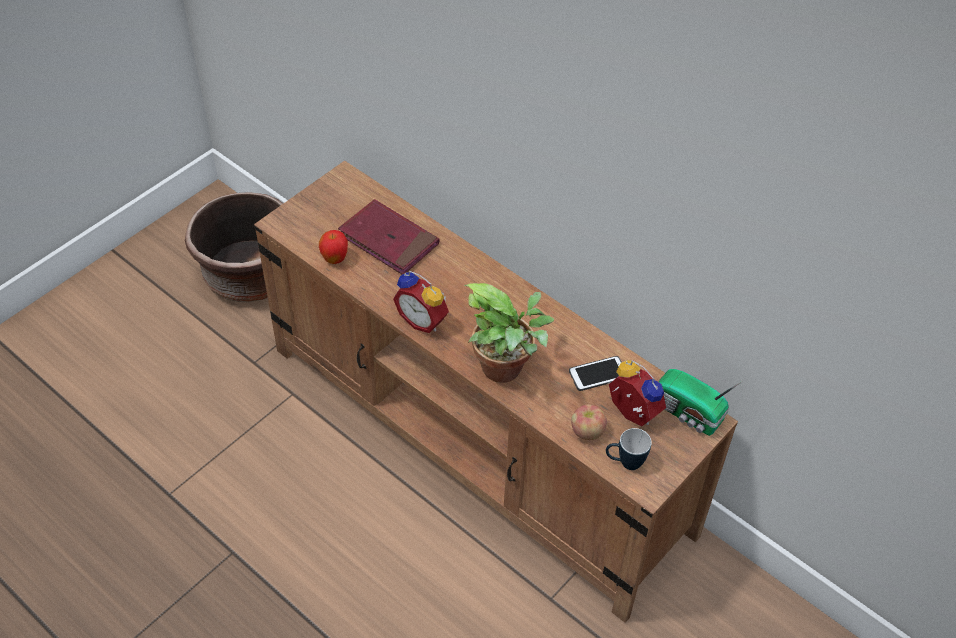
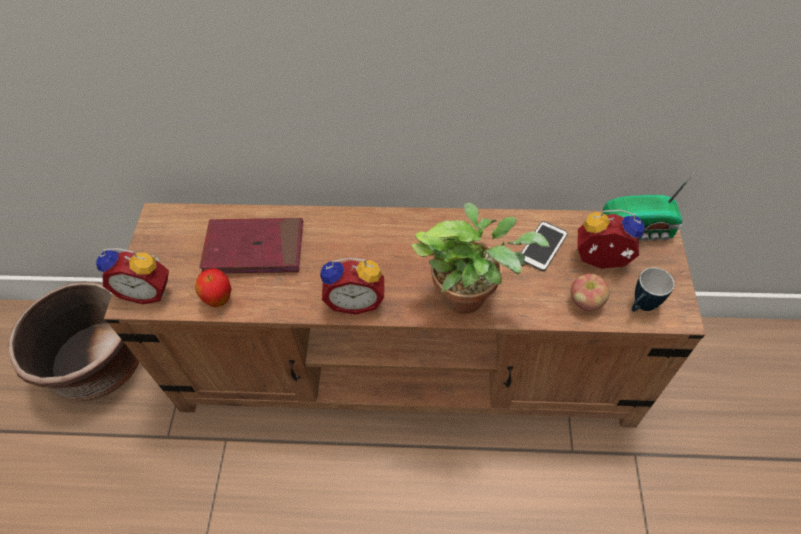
camera: 35 degrees left, 5 degrees up
(295, 223) = (148, 290): none -> alarm clock

